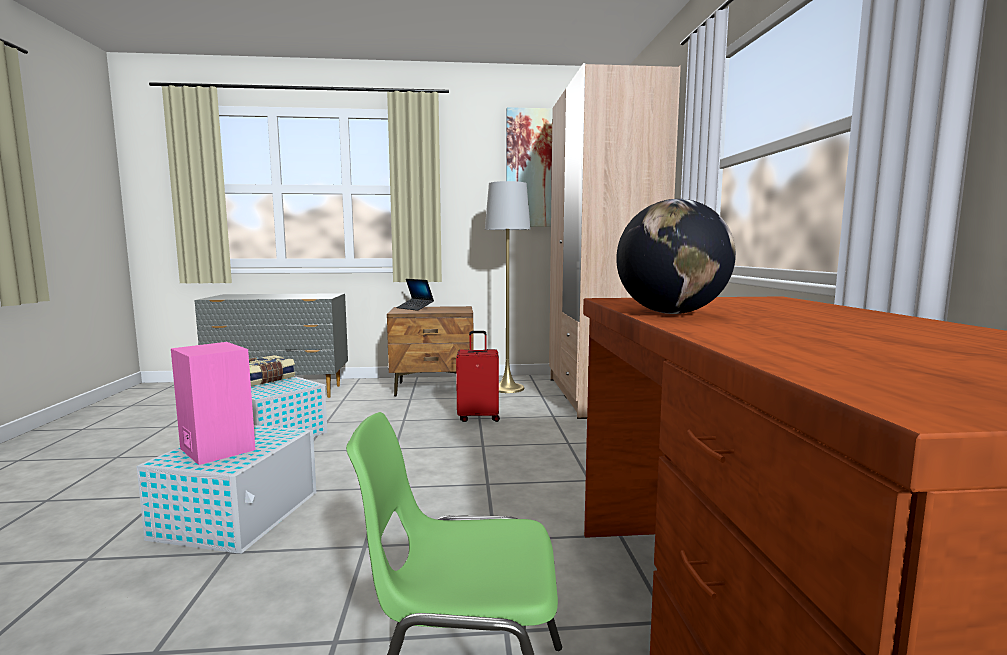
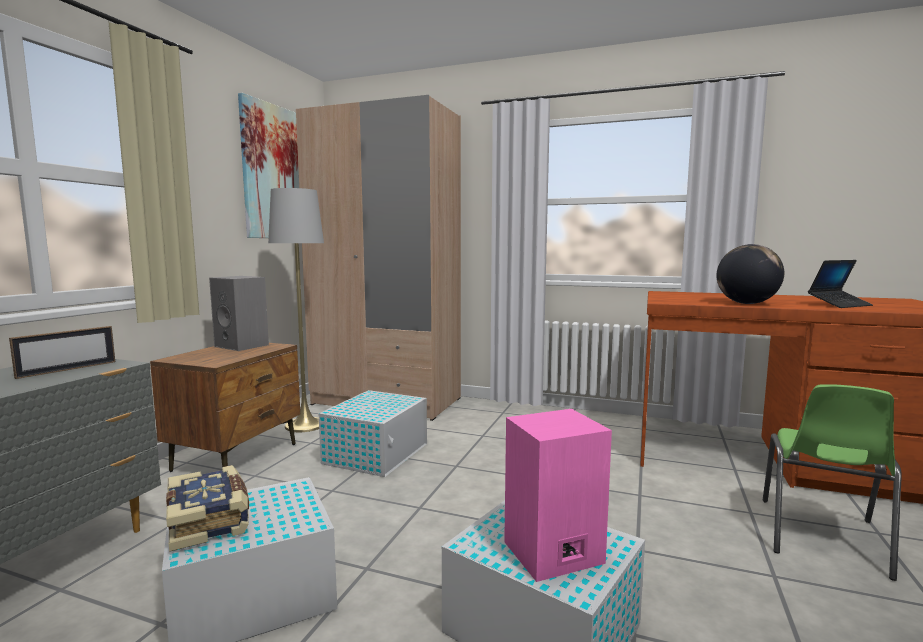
camera: 65 degrees left, 0 degrees up
(308, 296) = (68, 369): none -> picture frame
(415, 308) = (197, 355): laptop -> laptop (839, 305)
(453, 308) = (243, 345): none -> grey speaker
(478, 417) = (377, 453): red suitcase -> white storage box

